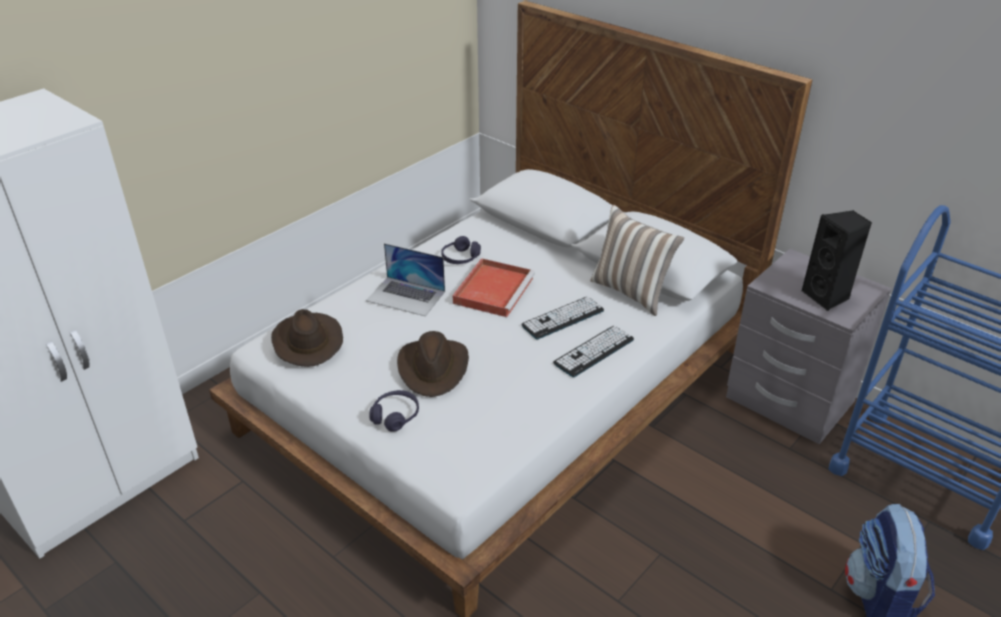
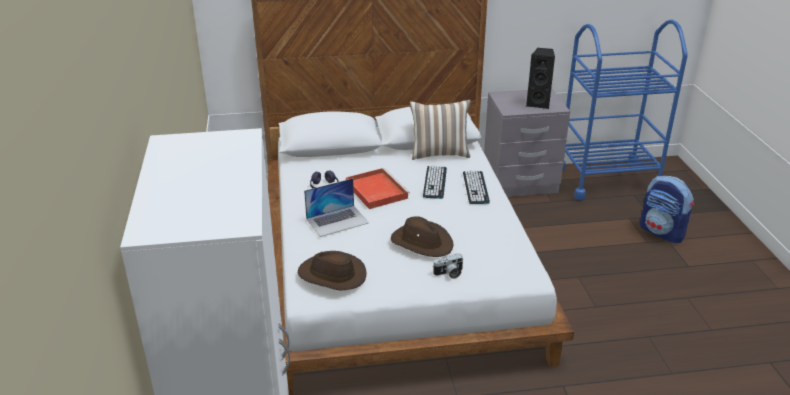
camera: 50 degrees left, 5 degrees down
(395, 416) = (449, 273): purple headphones -> camera

